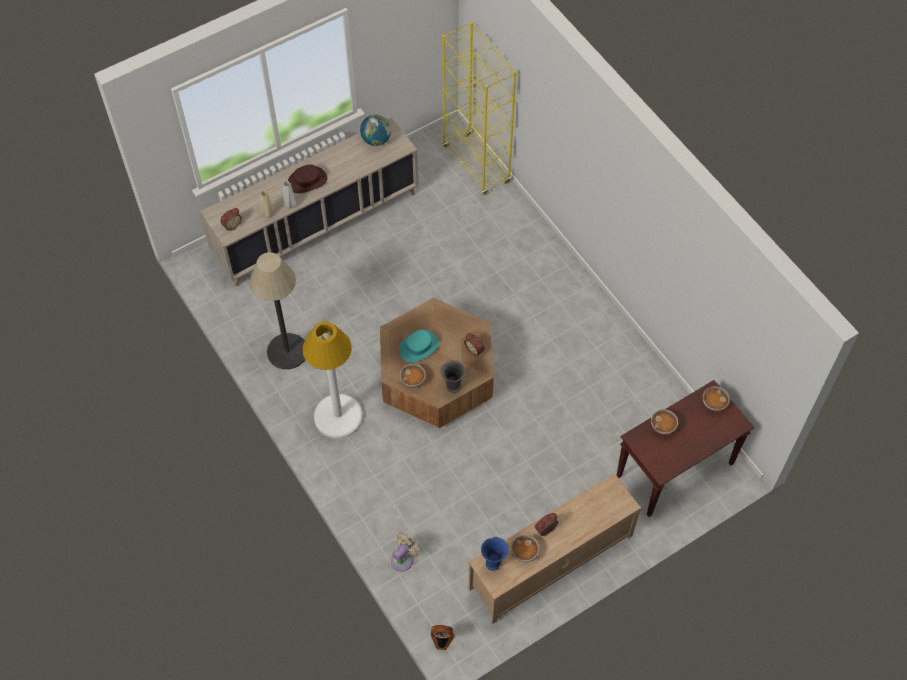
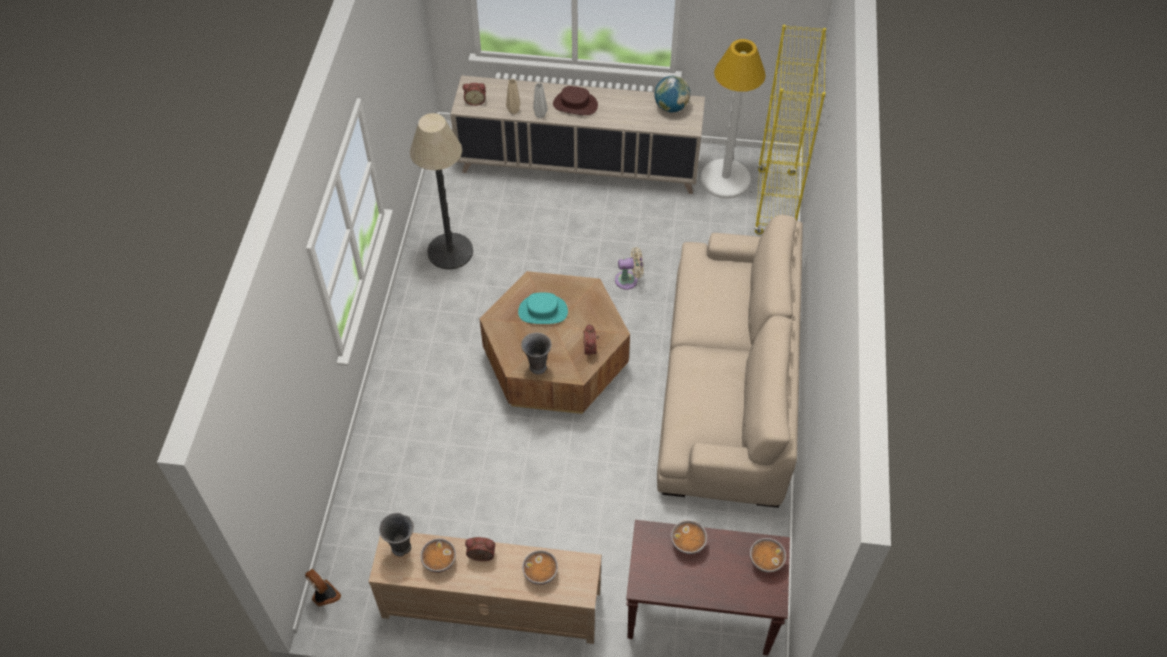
camera: 40 degrees right, 5 degrees down
(338, 416) = (436, 334): white floor lamp -> white floor lamp (725, 179)
(403, 559) = (366, 496): beige fan -> beige fan (629, 280)
(413, 380) = (508, 336): bowl -> bowl (540, 573)
(493, 563) = (402, 548): blue vase -> grey vase
(559, 313) = (726, 383): none -> beige sofa

